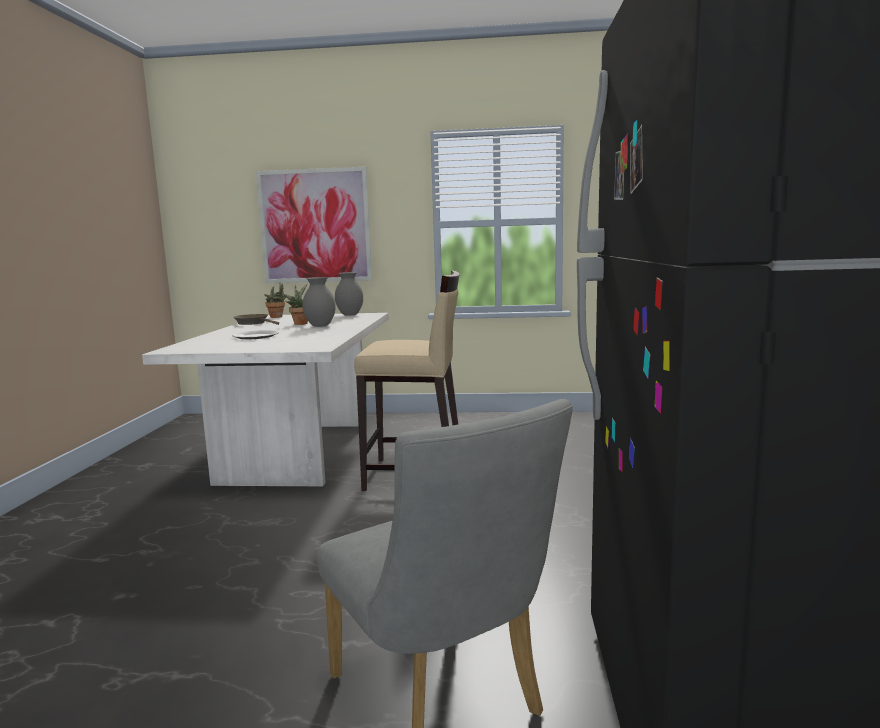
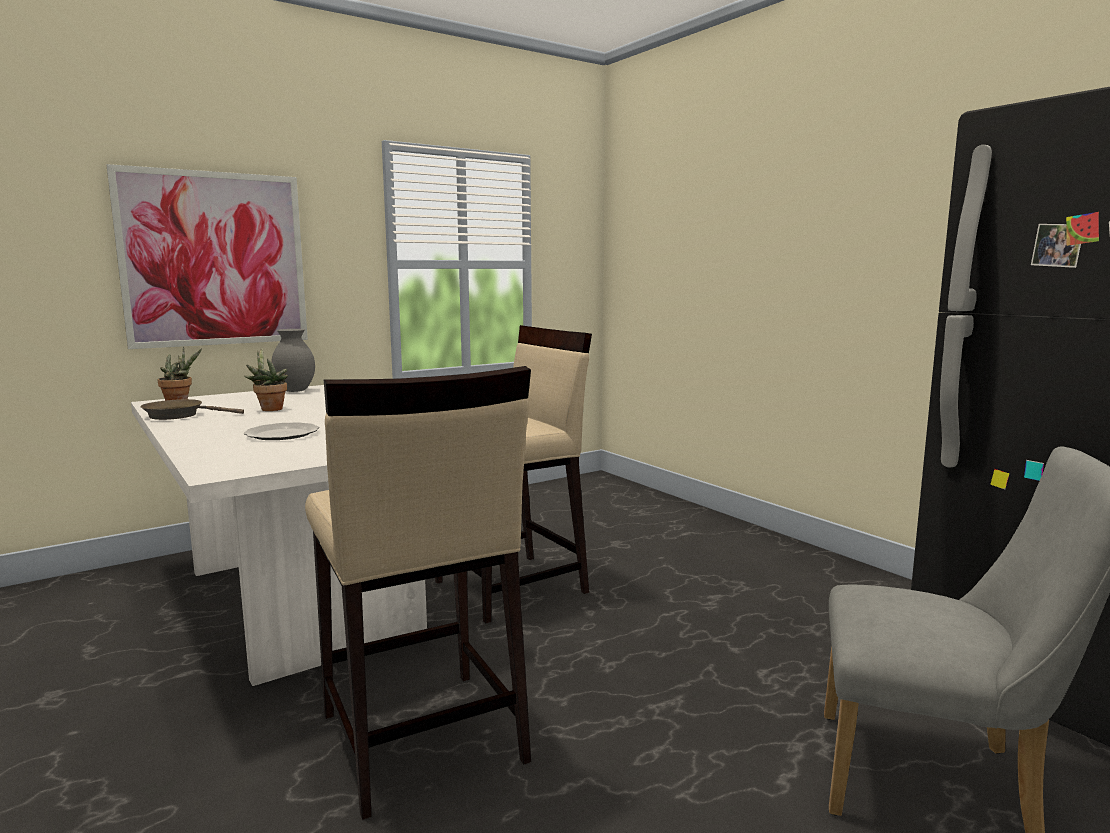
camera: 40 degrees left, 0 degrees up
(225, 536) = (421, 739): none -> beige stool
(321, 326) = (320, 409): grey vase -> none

